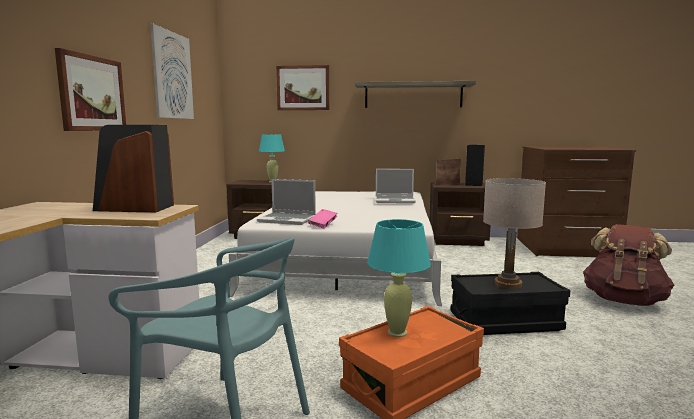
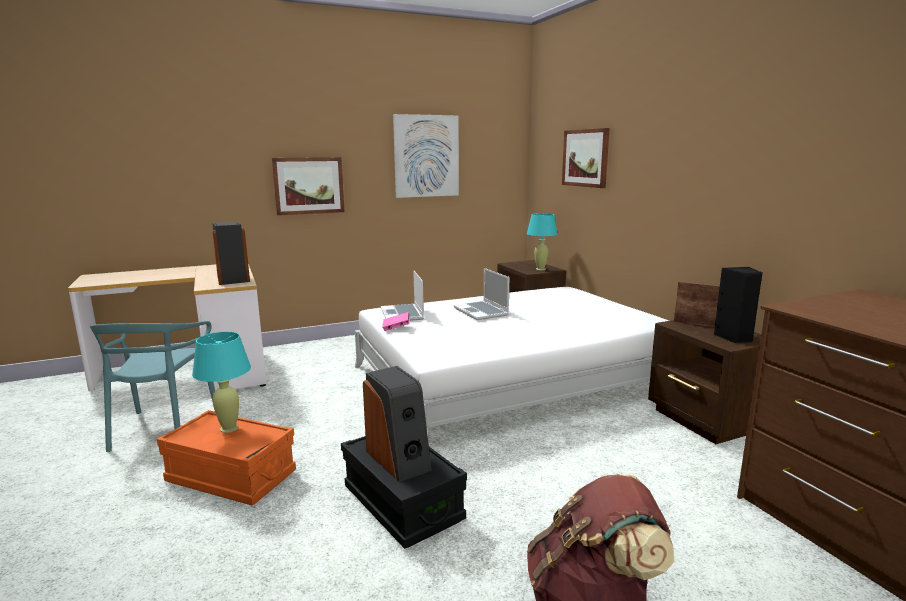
camera: 60 degrees right, 5 degrees up
(395, 201) = (570, 326): laptop -> laptop (482, 312)
(413, 95) = (695, 173): shelf -> none
(507, 284) = (399, 459): beige table lamp -> speaker

